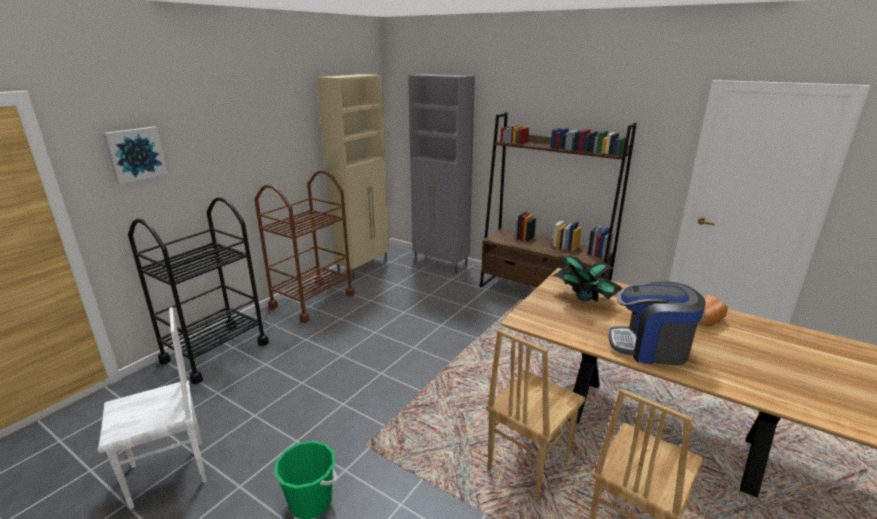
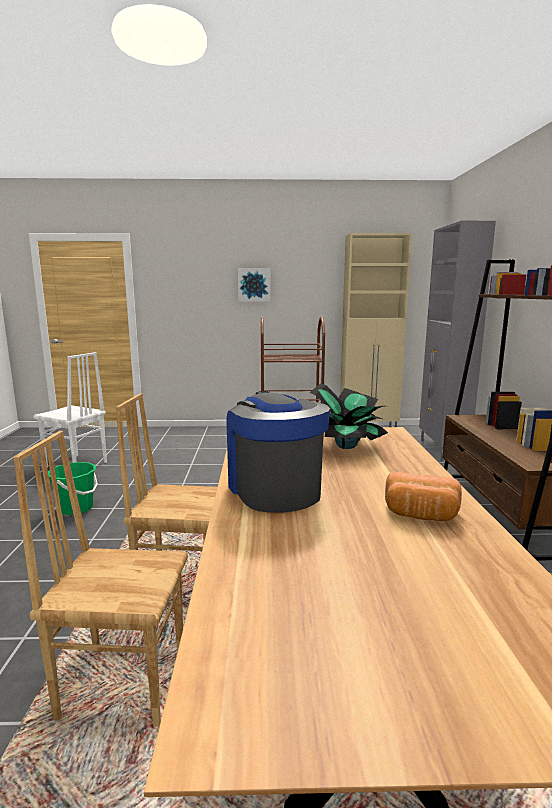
camera: 55 degrees right, 10 degrees down
(135, 154) = (180, 279): picture -> picture (254, 284)
(215, 352) = (192, 433): black cart -> none

